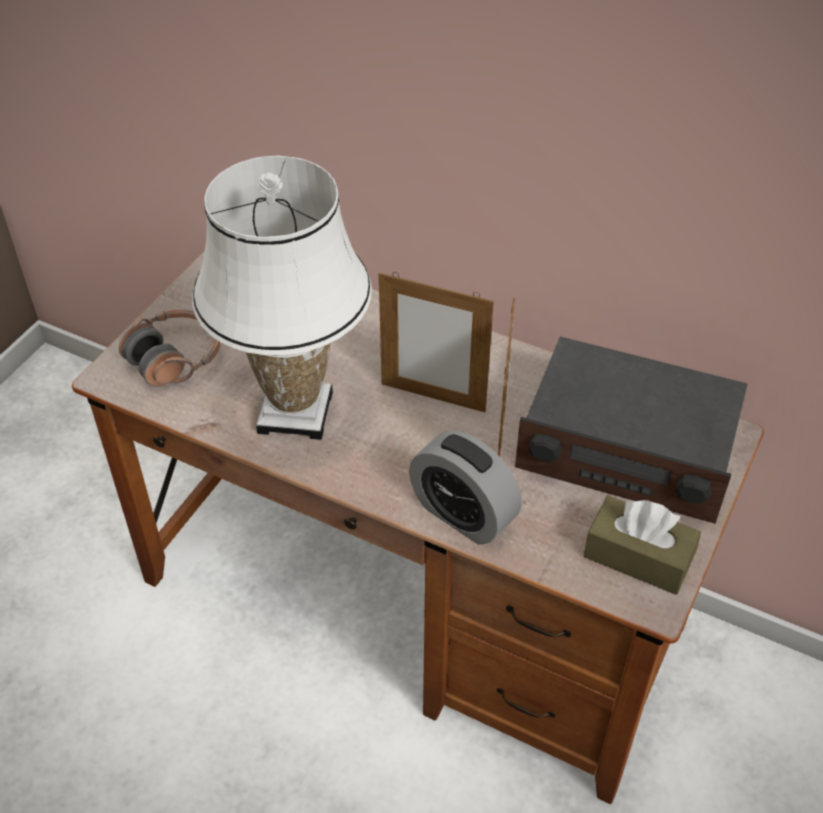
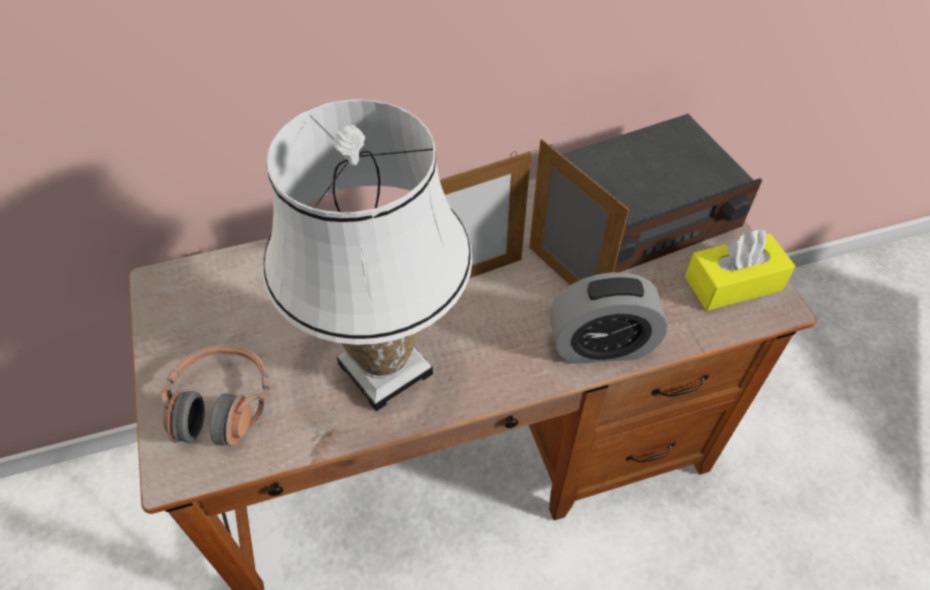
camera: 45 degrees left, 5 degrees up
(638, 557) = (733, 283): brown tissue box -> yellow tissue box

